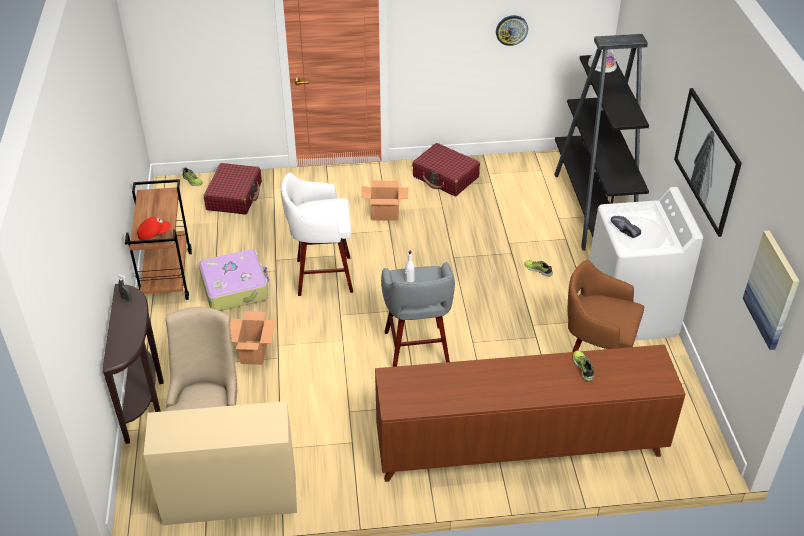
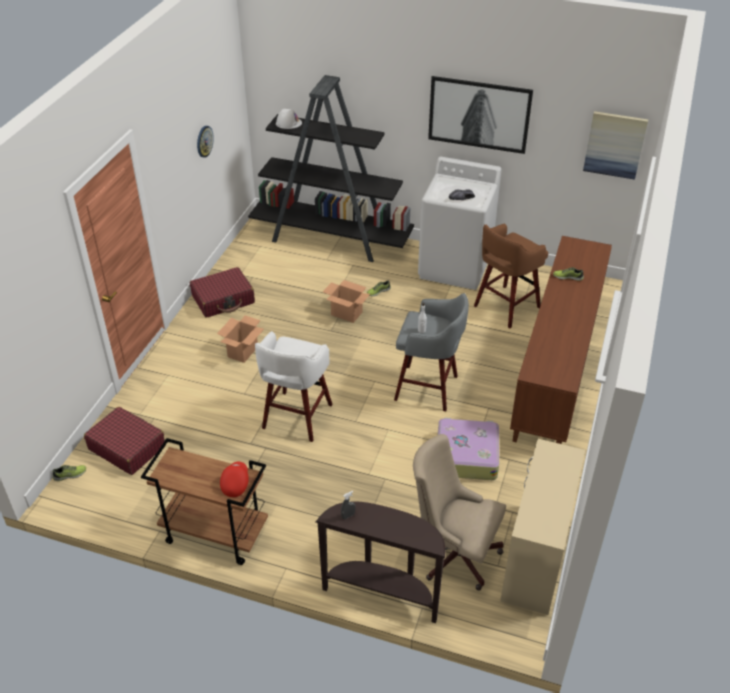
camera: 65 degrees left, 0 degrees up
(235, 287) = (269, 484): suitcase -> suitcase (466, 456)
(254, 352) = (368, 494): cardboard box -> cardboard box (346, 313)

